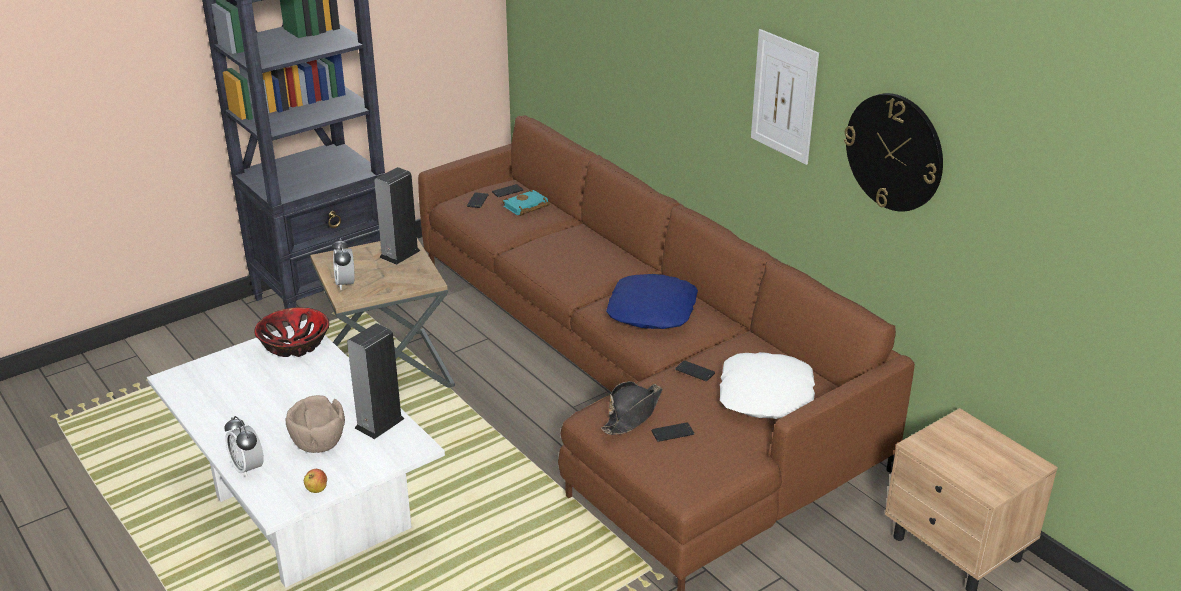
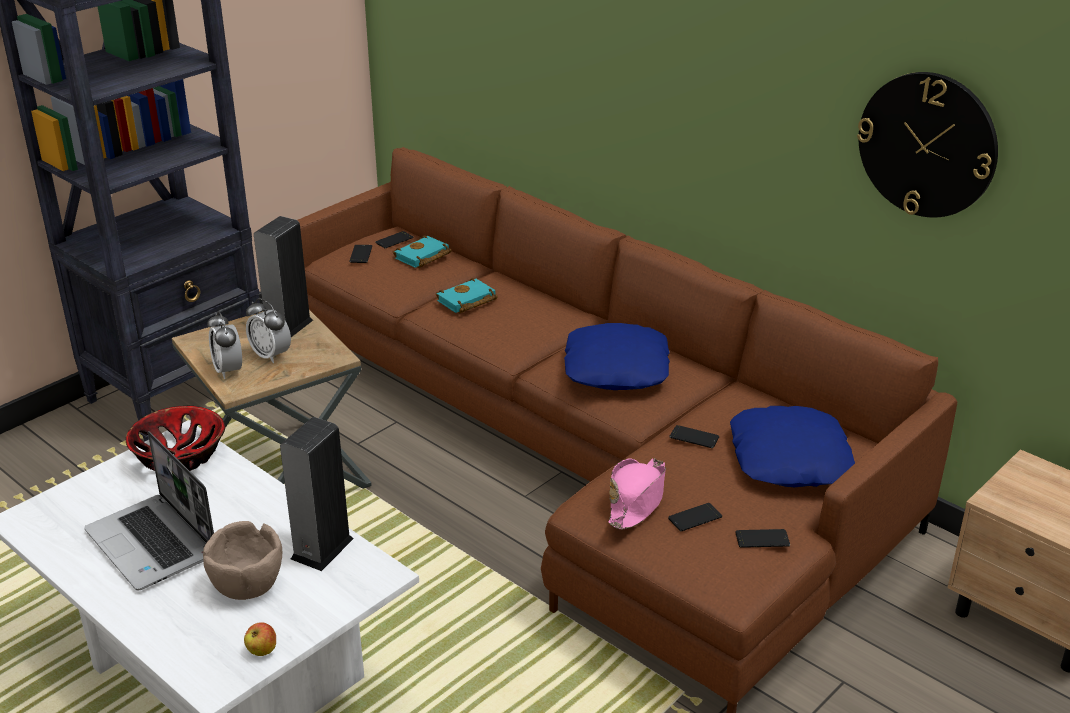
camera: 10 degrees left, 0 degrees up
(248, 468) = (158, 632): alarm clock -> alarm clock (271, 355)
(260, 406) = (154, 544): none -> laptop
(549, 246) = (466, 301): none -> turquoise book
(632, 414) = (637, 500): black hat -> pink hat
(720, 454) = (762, 539): none -> phone
(767, 396) = (791, 458): white pillow -> blue pillow
(784, 96) = (767, 90): picture -> none

